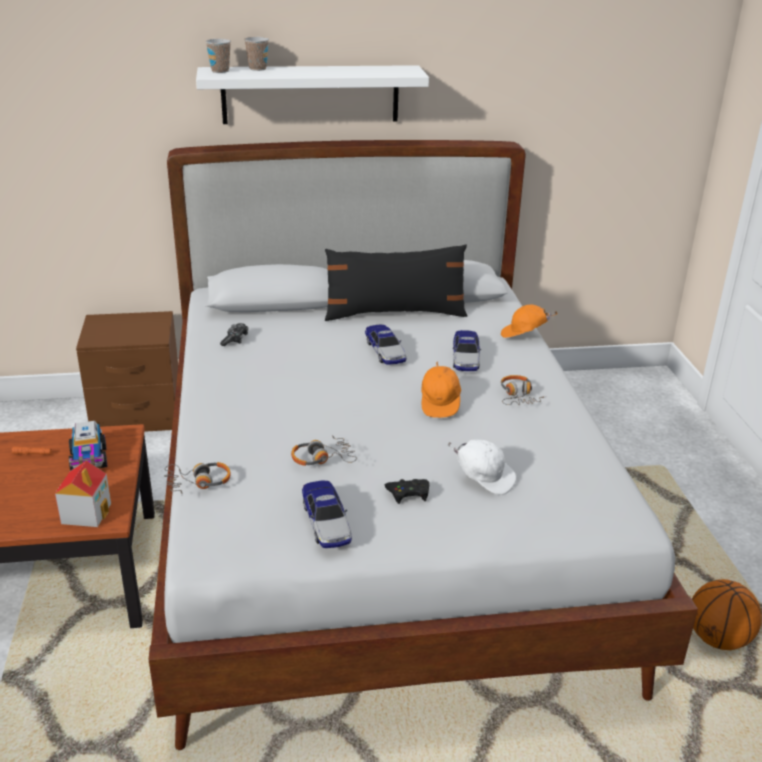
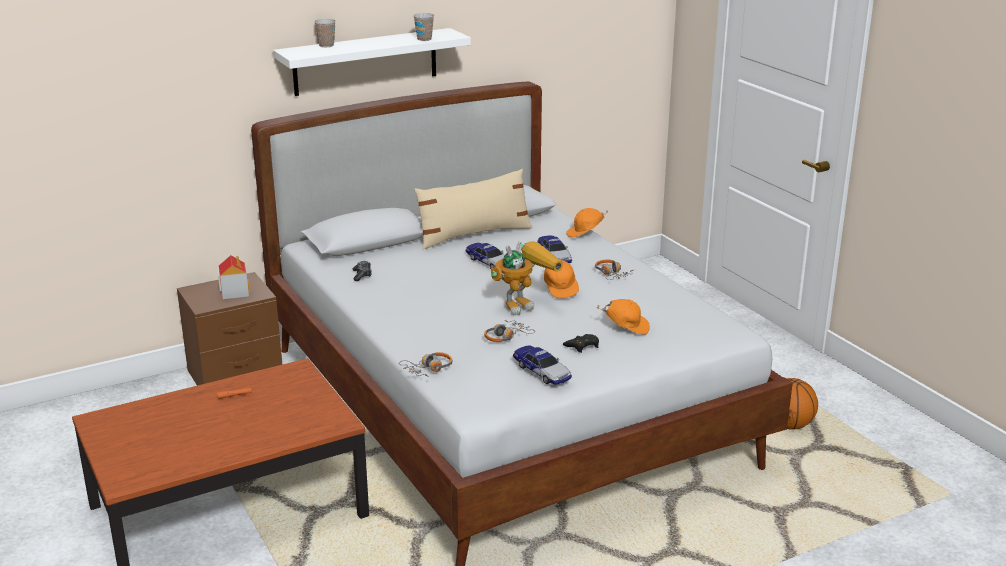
camera: 20 degrees left, 5 degrees down
(86, 513) = (321, 423): toy house -> toy house (234, 292)
(89, 460) = (287, 390): toy truck -> none
(220, 71) = (298, 51): cup -> cup (424, 39)
(380, 415) = (524, 304): none -> toy robot
(395, 313) = (474, 235): black pillow -> beige pillow
(483, 478) = (626, 327): white cap -> orange cap

